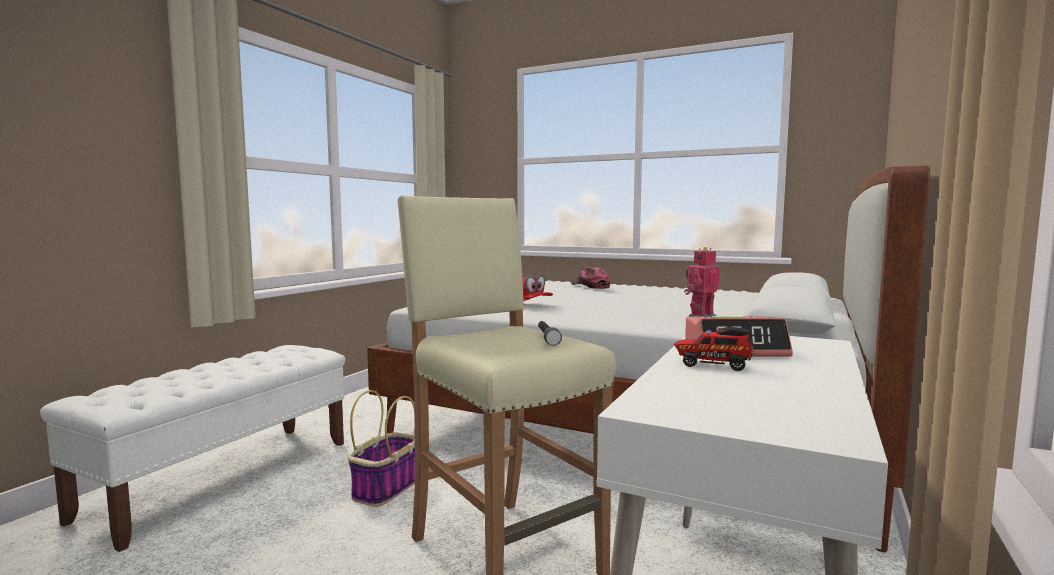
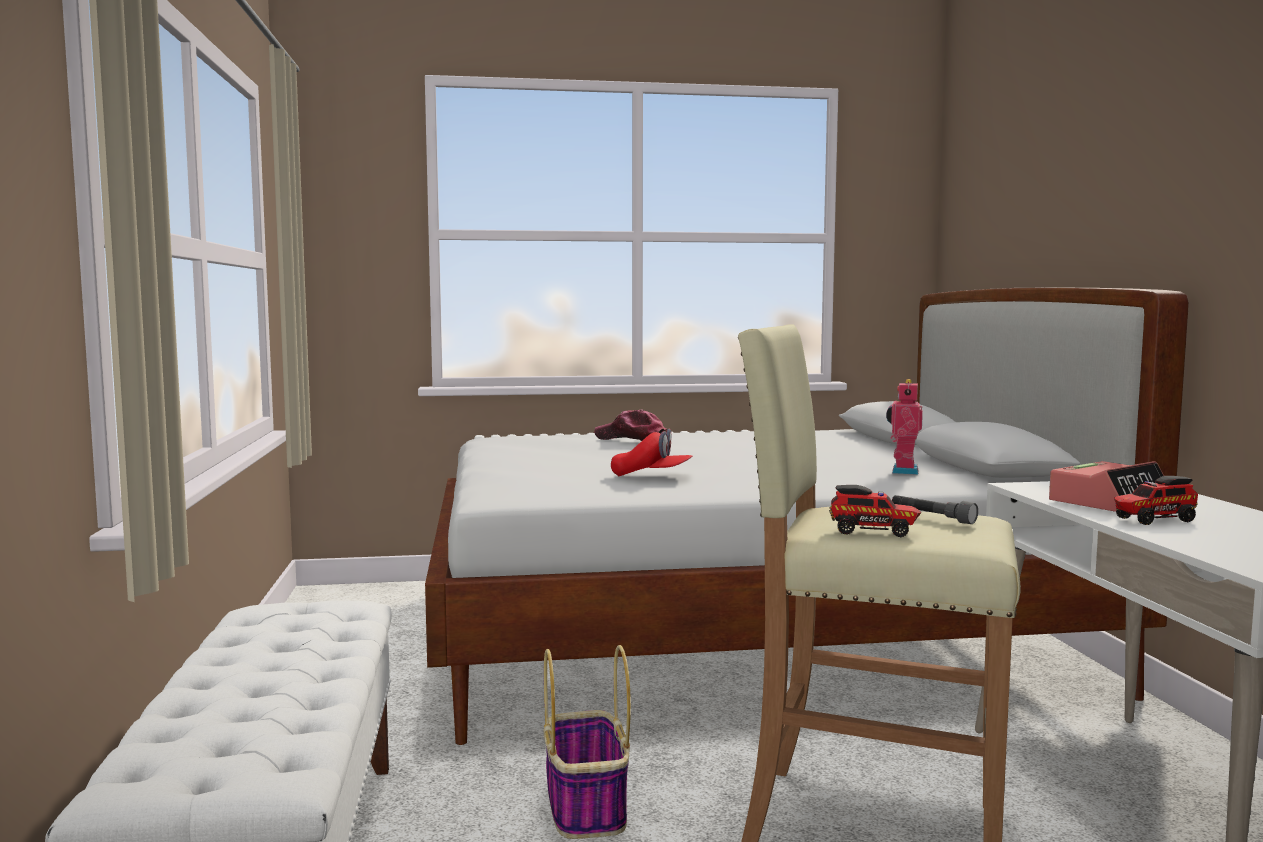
camera: 35 degrees left, 0 degrees up
(475, 340) = (874, 532): none -> toy truck

